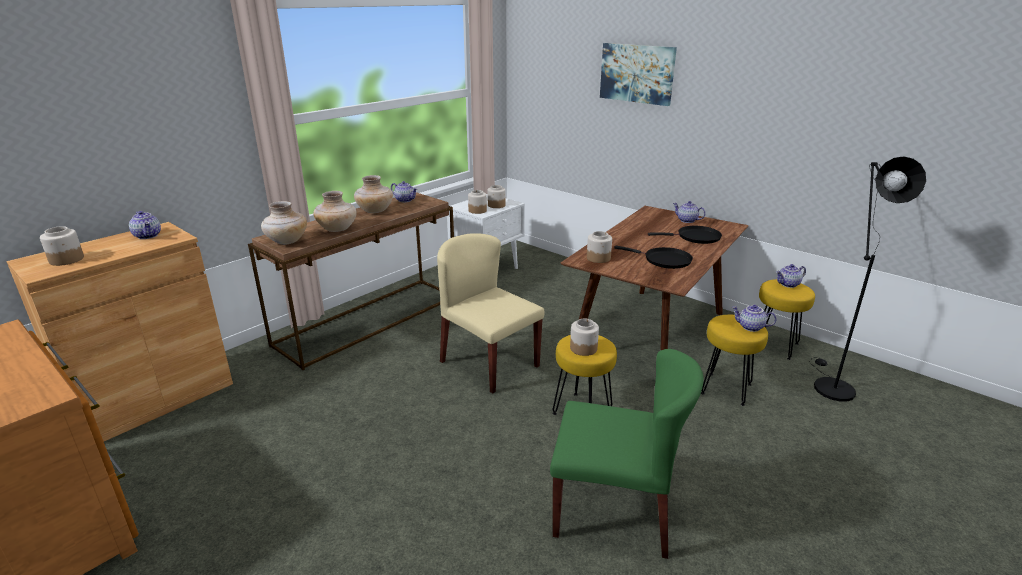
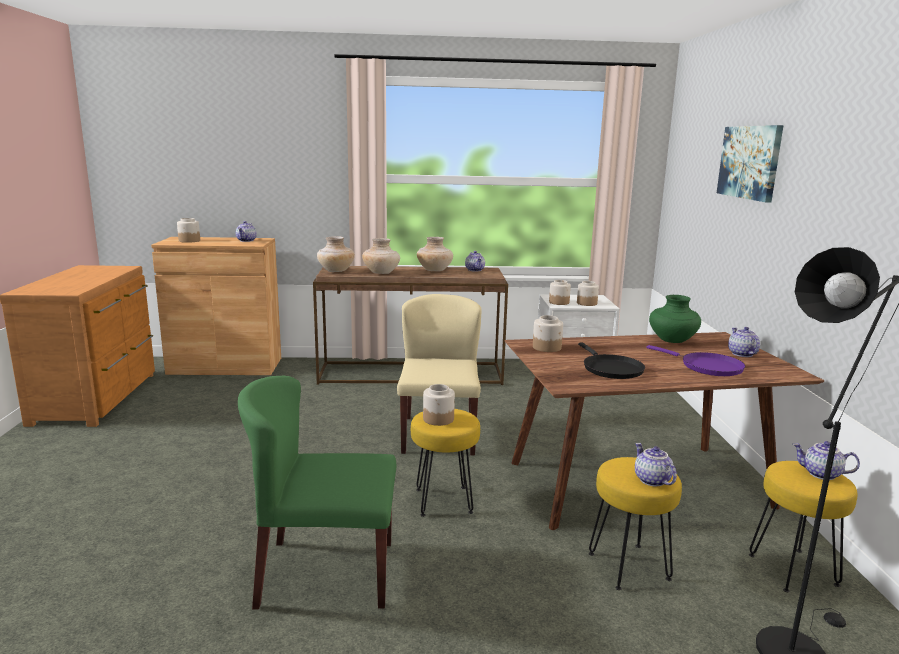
camera: 45 degrees right, 10 degrees down
(614, 511) = (325, 573): green chair -> green chair turned 120 degrees clockwise
(639, 223) = (672, 340): none -> green vase
(695, 237) = (707, 367): black frying pan -> purple frying pan

